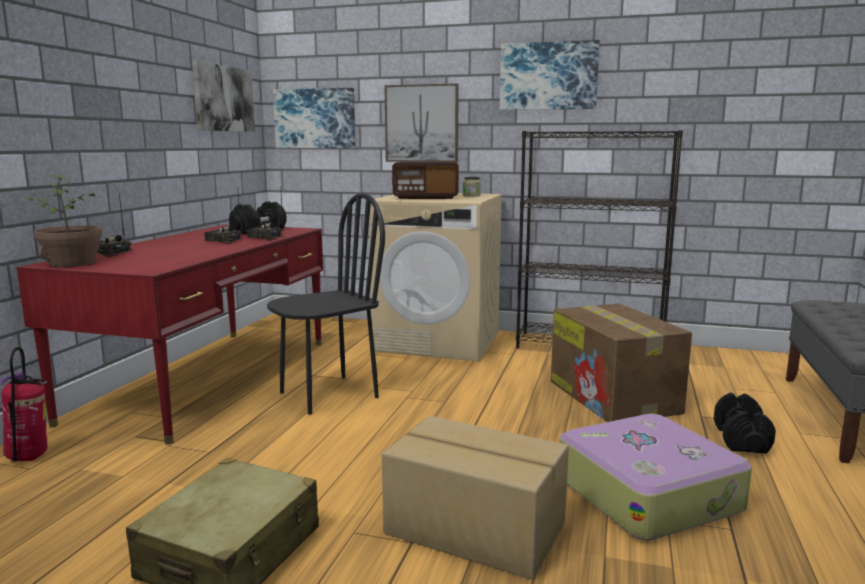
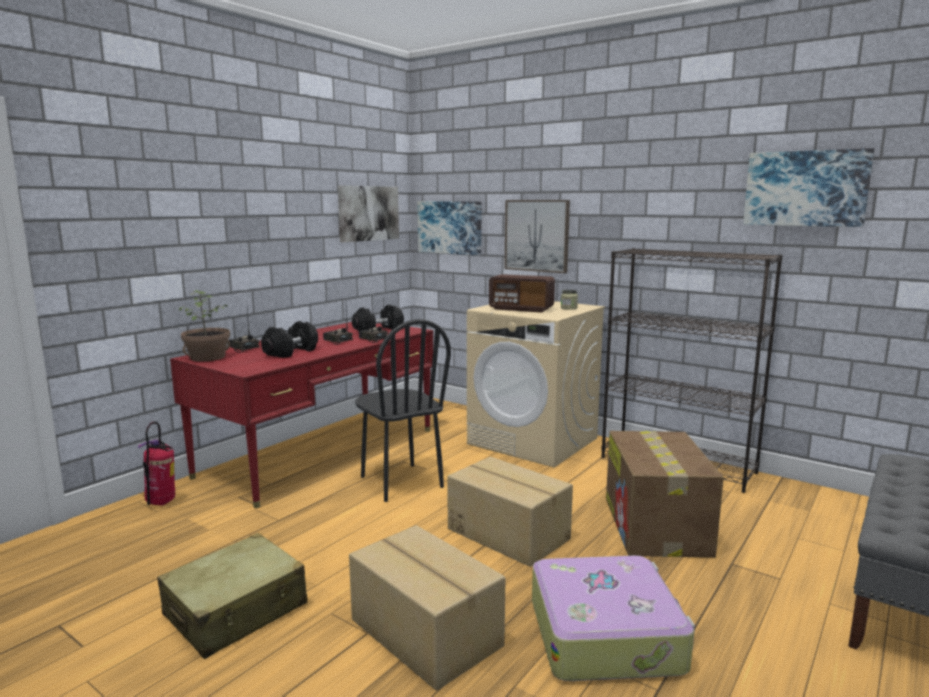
camera: 20 degrees right, 0 degrees up
(328, 394) = (400, 482): black chair -> black chair turned 75 degrees clockwise
(483, 424) = (508, 533): none -> cardboard box
(548, 76) = (653, 194): picture -> picture (805, 188)
(741, 439) = (754, 598): black dumbbell -> black dumbbell (291, 352)

